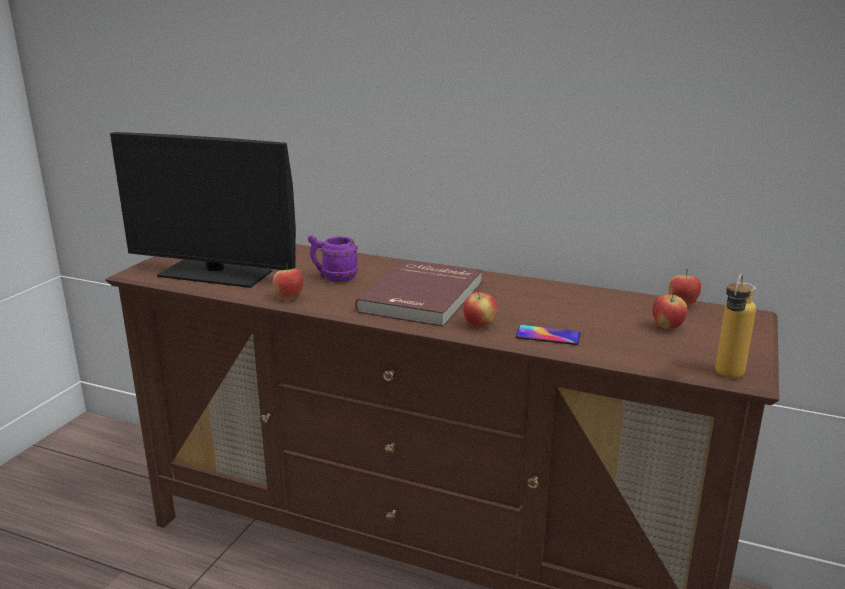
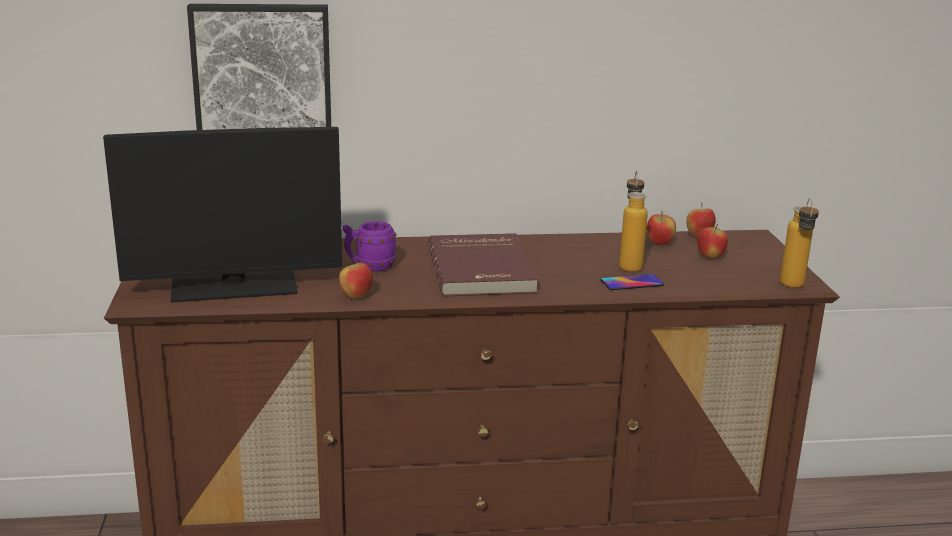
camera: 30 degrees left, 0 degrees up
(291, 97) = (262, 71): none -> picture
(479, 326) = (567, 286): apple -> apple (659, 244)
(570, 318) = (629, 264): none -> bottle

